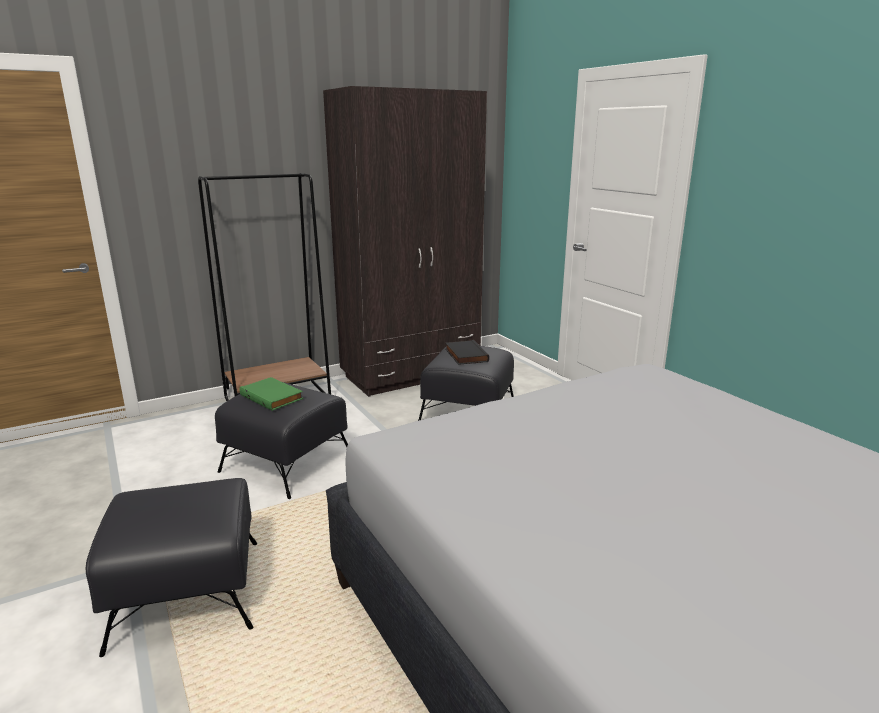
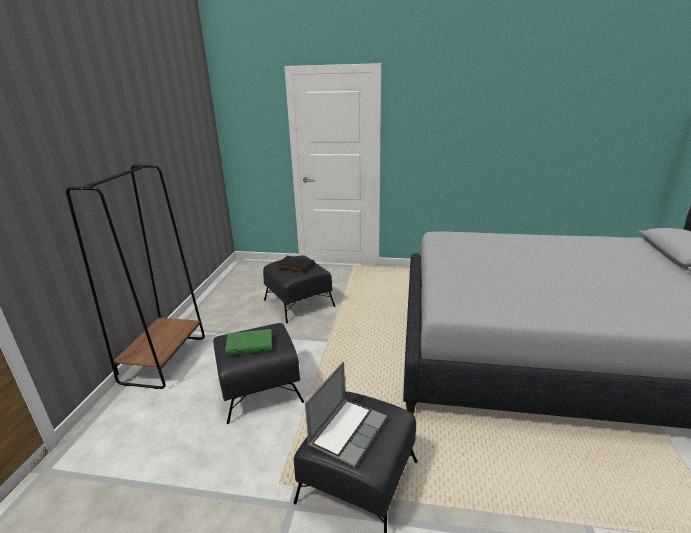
camera: 50 degrees left, 5 degrees up
(160, 503) = (347, 431): none -> laptop
(411, 374) = (223, 298): brown wardrobe -> none

